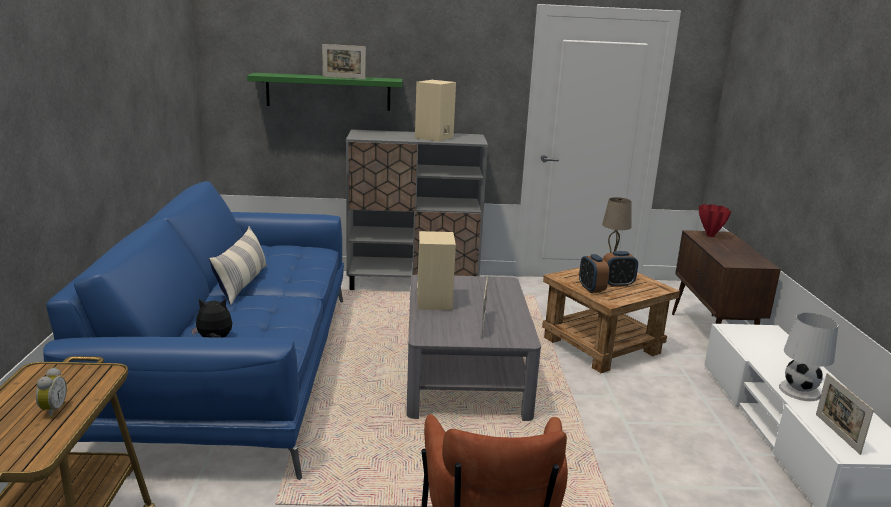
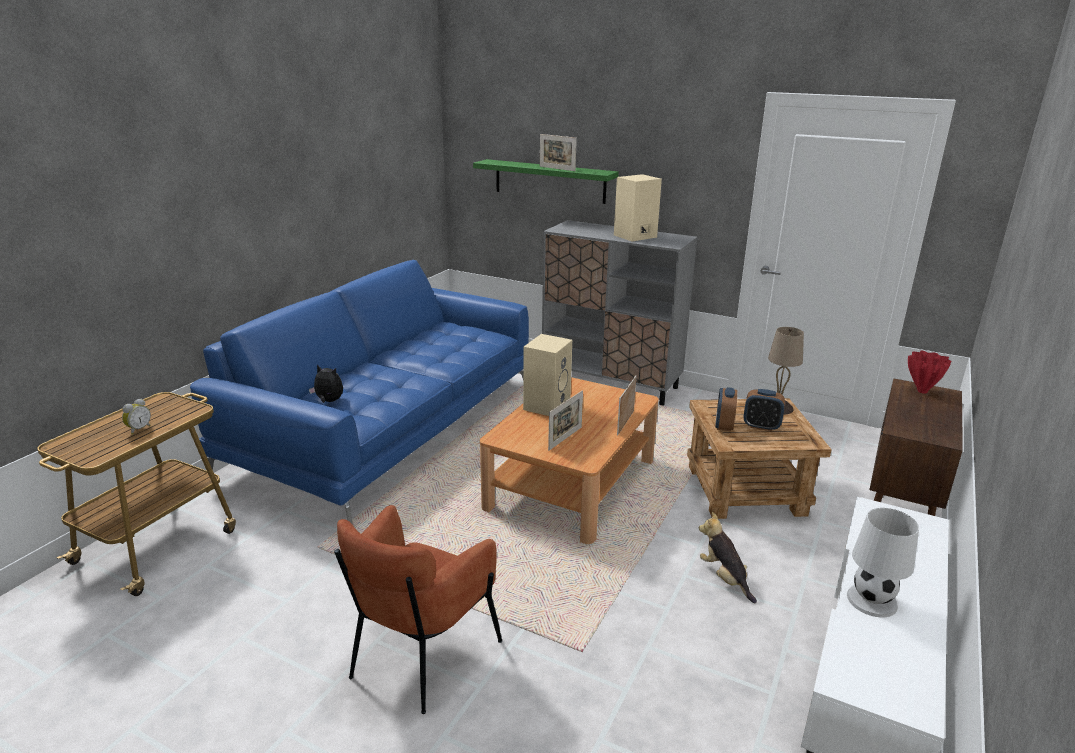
camera: 30 degrees right, 5 degrees up
(242, 284) = (400, 357): pillow -> none
(464, 374) = (571, 483): grey coffee table -> brown coffee table
(653, 415) = (724, 578): none -> plush toy
(837, 433) = (857, 660): picture frame -> picture frame (625, 422)

